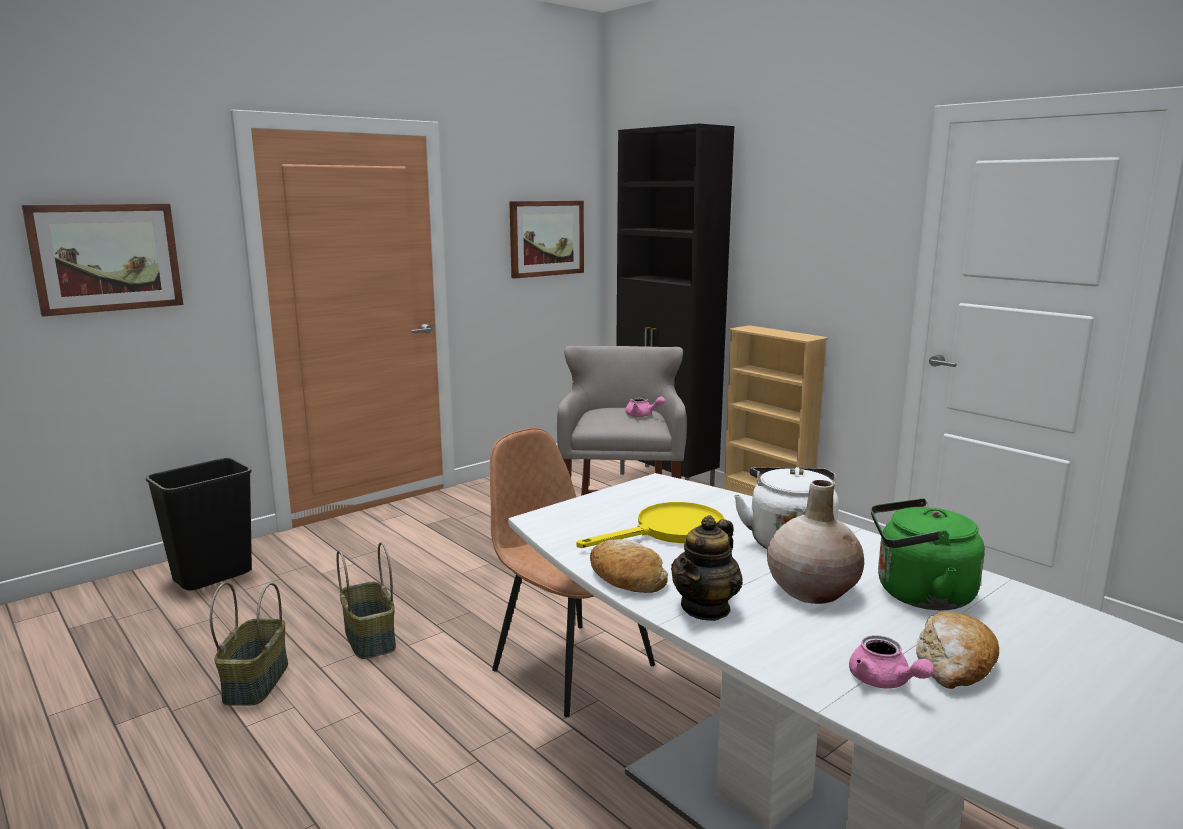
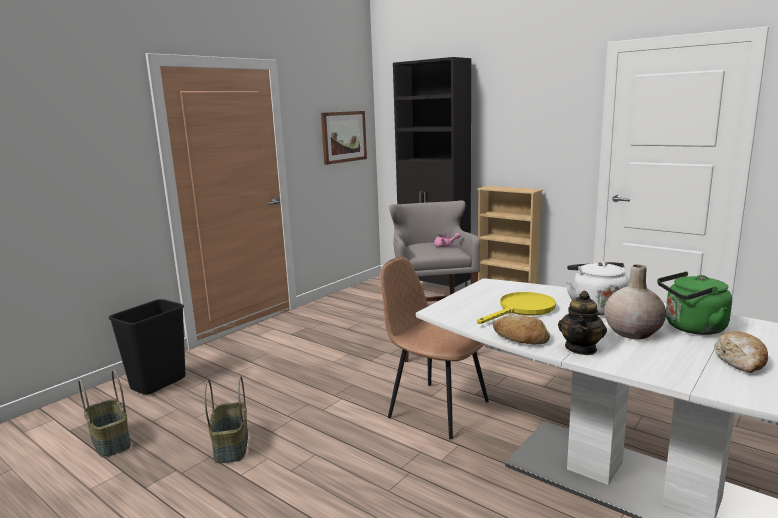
camera: 10 degrees left, 0 degrees up
(106, 257) = (68, 161): picture -> none
(371, 639) = (295, 409): basket -> basket (111, 441)
(884, 682) = (712, 374): pink teapot -> none

